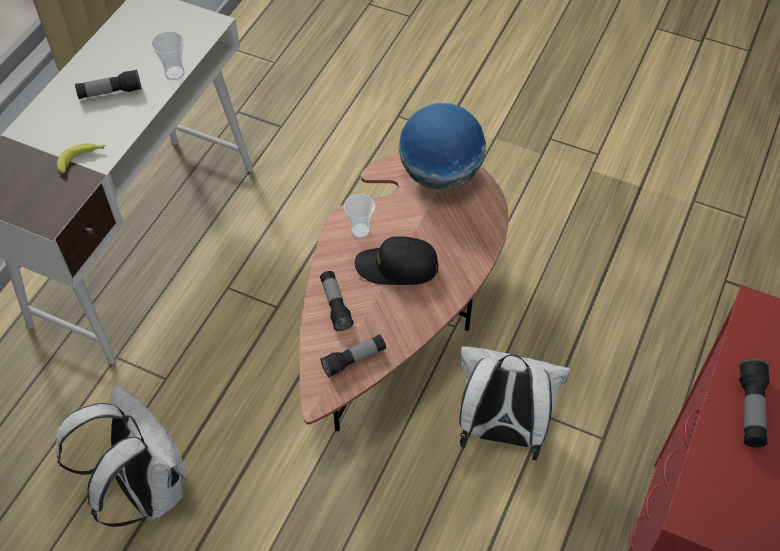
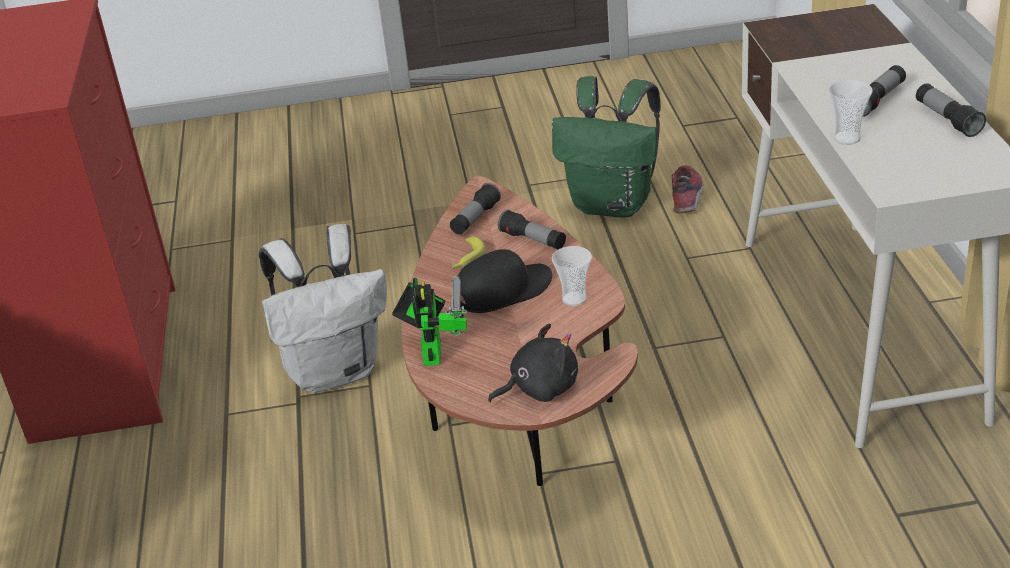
camera: 150 degrees right, 20 degrees down
(82, 159) = (810, 60): banana -> banana (466, 259)
(83, 453) = (687, 196): none -> shoe
(144, 488) = (613, 205): white backpack -> green backpack
(440, 175) = (540, 388): globe -> black plush toy
(481, 242) = (432, 351): none -> toy robot
(750, 409) = (42, 53): flashlight -> flashlight (947, 120)

